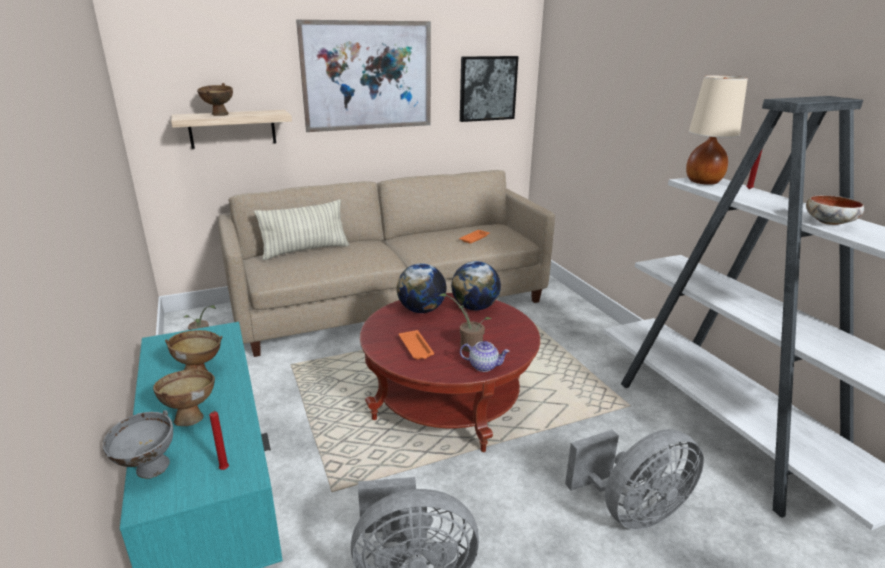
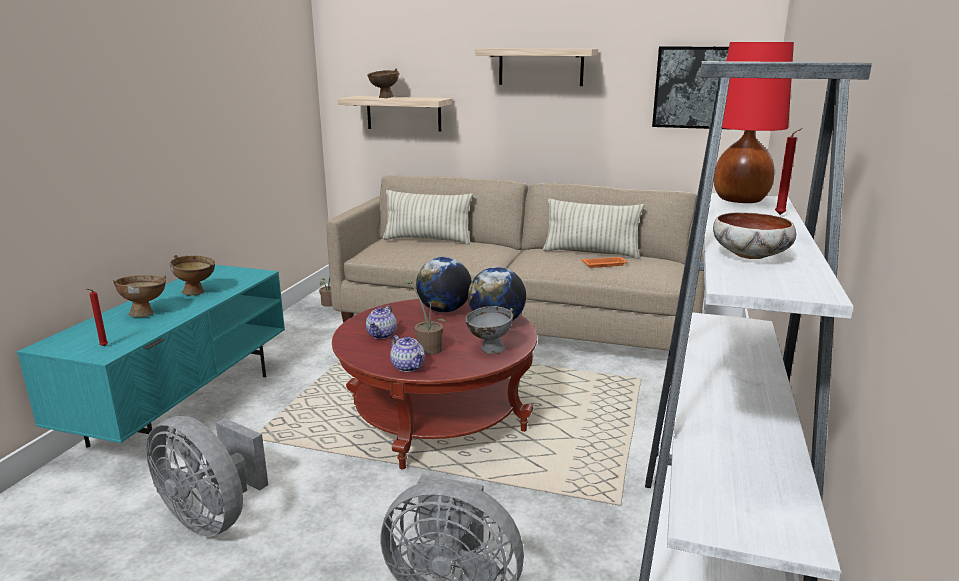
camera: 40 degrees right, 5 degrees down
(147, 472) = (74, 331): grey bowl -> grey bowl (488, 350)
(368, 76) = (541, 67): picture -> shelf
(416, 348) = (382, 335): orange tray -> teapot
(447, 231) = (591, 253): none -> pillow
(702, 182) = (739, 200): beige table lamp -> red table lamp

